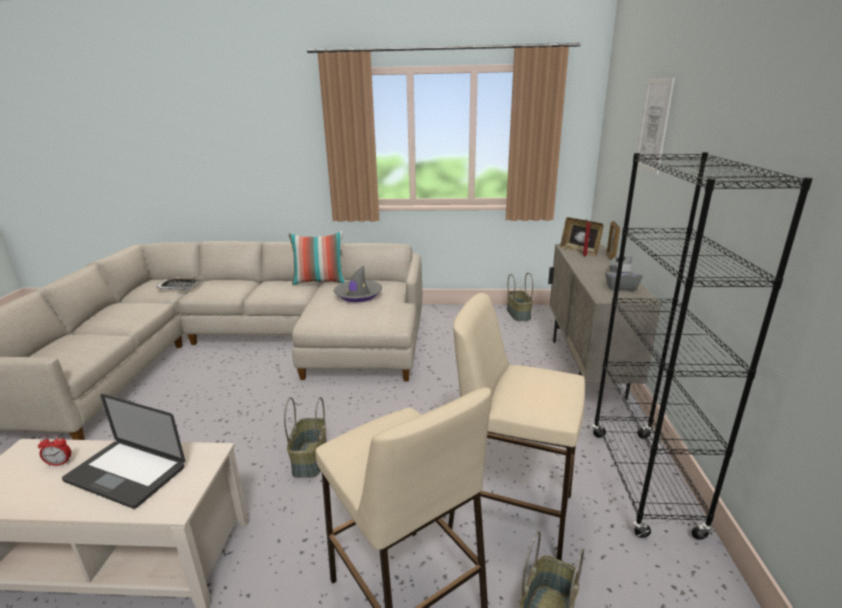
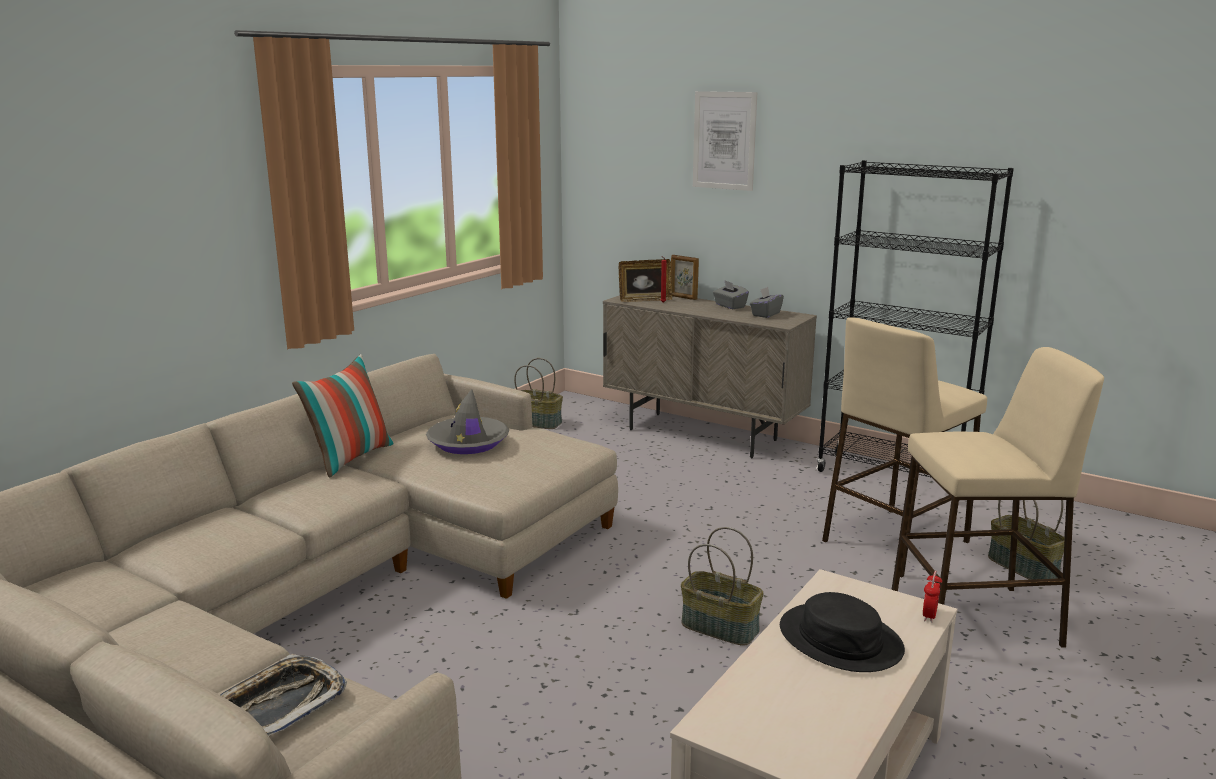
camera: 60 degrees left, 5 degrees down
(59, 463) = (777, 690): alarm clock -> alarm clock (929, 616)
(126, 474) = (840, 639): laptop -> black hat
(180, 286) = (120, 573): tray -> tray (280, 704)

